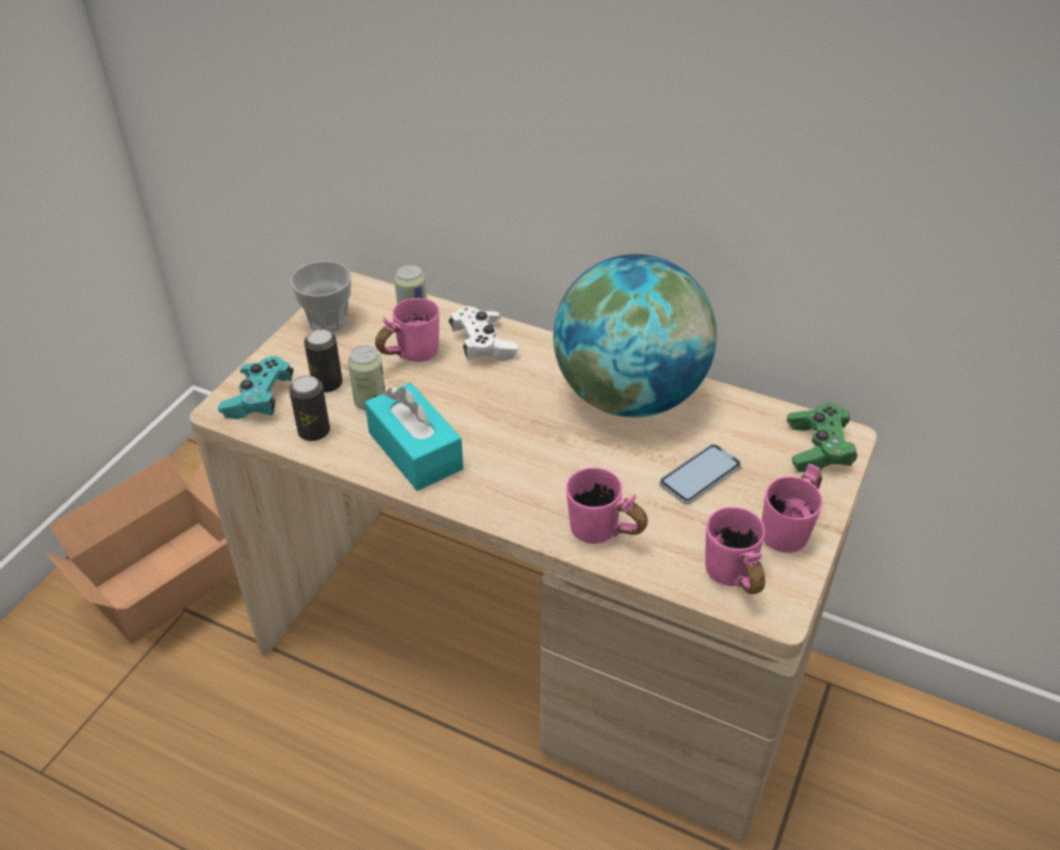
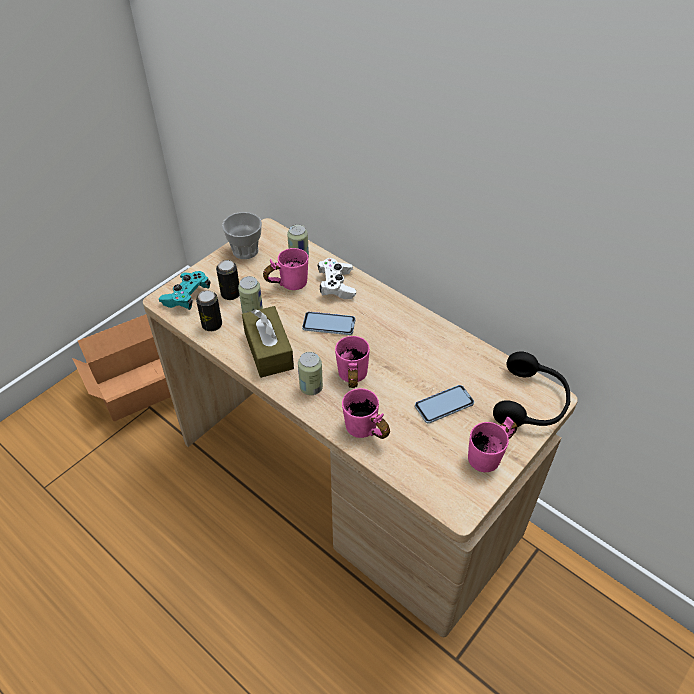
camera: 15 degrees right, 5 degrees up
(415, 451) = (268, 350): turquoise tissue box -> brown tissue box
(492, 399) = (329, 324): none -> phone
(499, 490) = (311, 387): none -> can
(629, 396) = (418, 340): globe -> none
(728, 580) = (434, 481): pink mug -> pink mug (349, 379)
(818, 449) = (531, 403): green game controller -> black headphones

